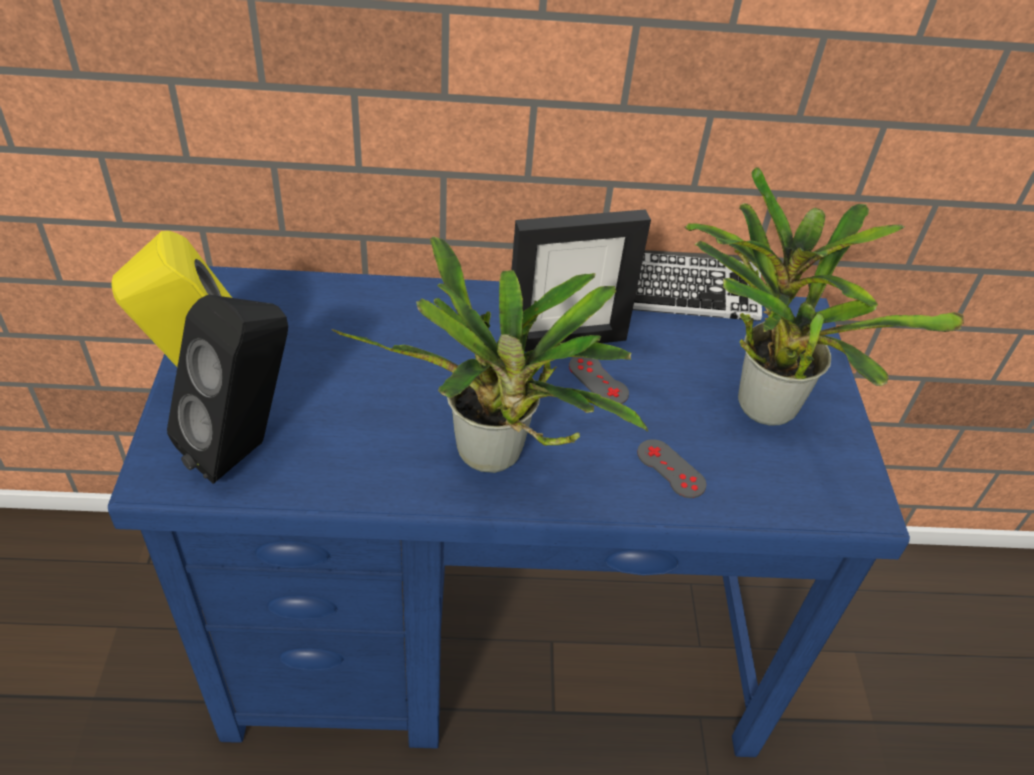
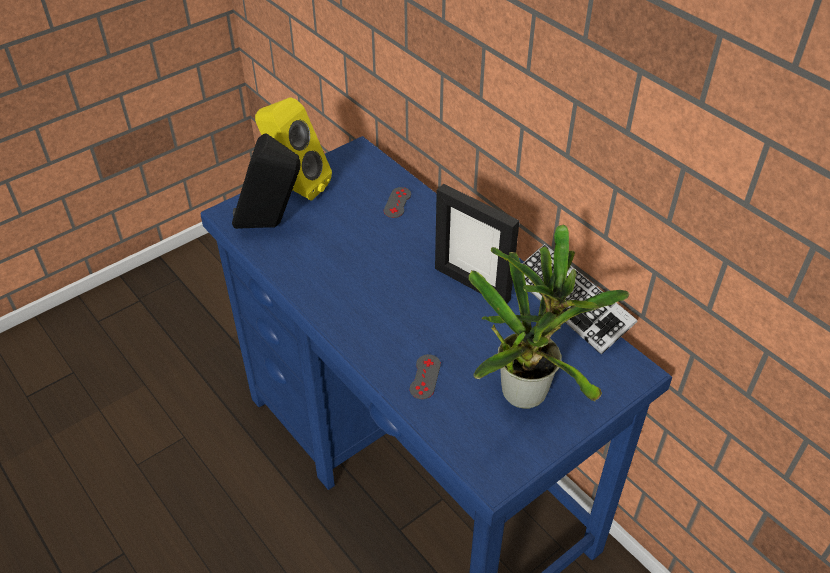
camera: 55 degrees right, 0 degrees up
(494, 460) = (354, 307): potted plant -> none
(598, 380) = (457, 312): grey game controller -> grey game controller (397, 203)

